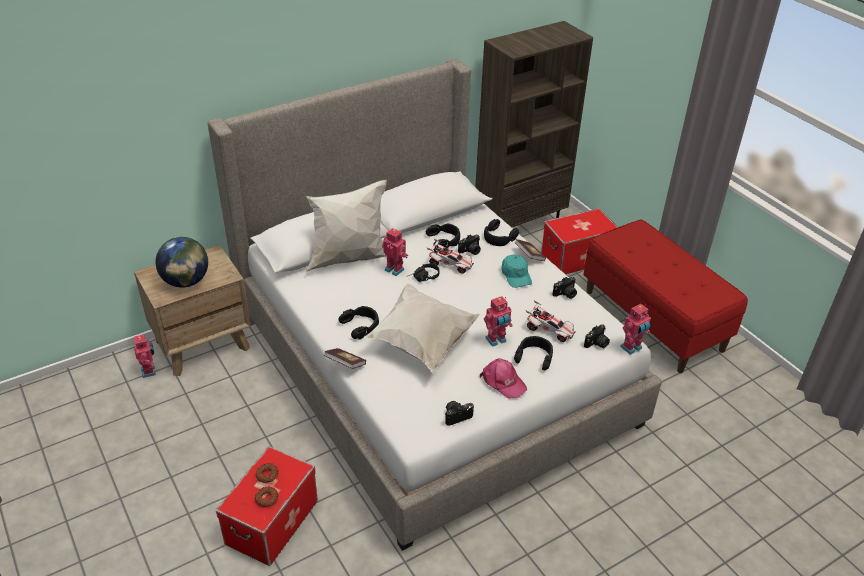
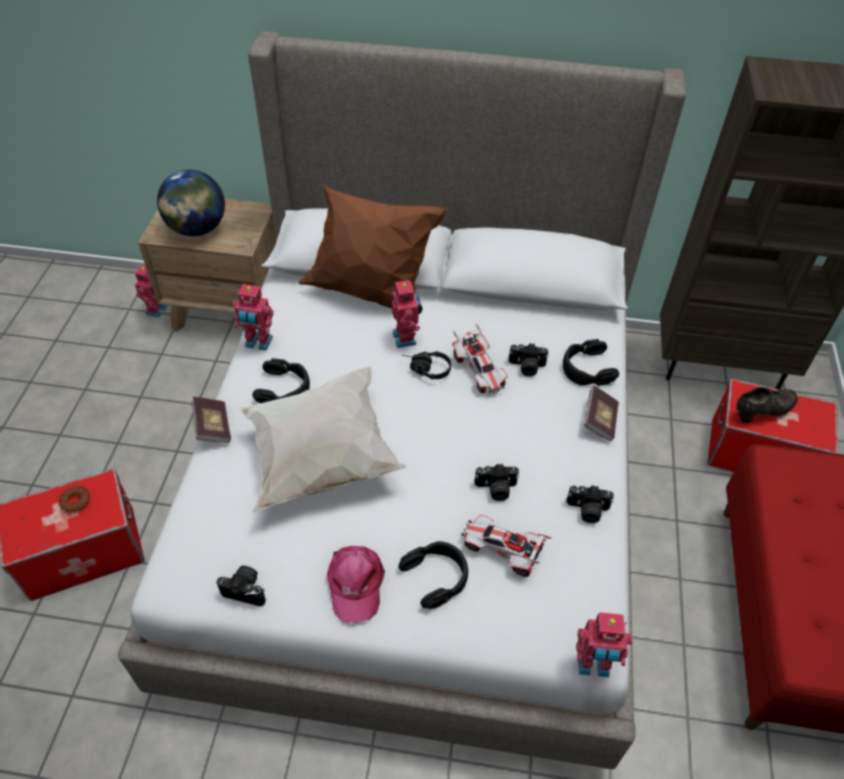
camera: 40 degrees right, 10 degrees up
(266, 499) = (45, 529): donut -> none
(349, 258) = (371, 294): white pillow -> brown pillow
(444, 240) = (510, 333): black headphones -> none
(496, 340) = (415, 517): toy robot -> toy robot (258, 343)
(516, 275) = (548, 438): turquoise cap -> none
(549, 330) = (502, 551): toy car -> toy car turned 135 degrees clockwise
(573, 228) = (762, 412): none -> black shoe
(597, 344) = (546, 620): camera -> camera (495, 489)

